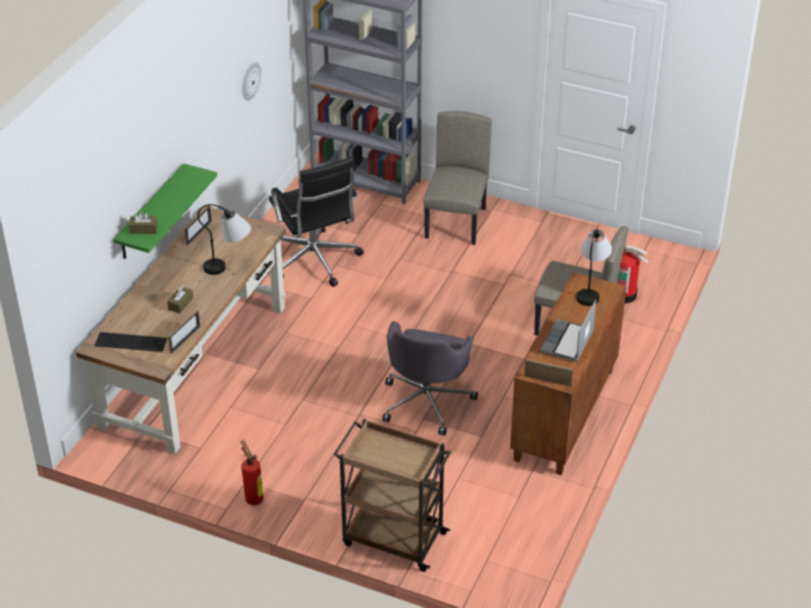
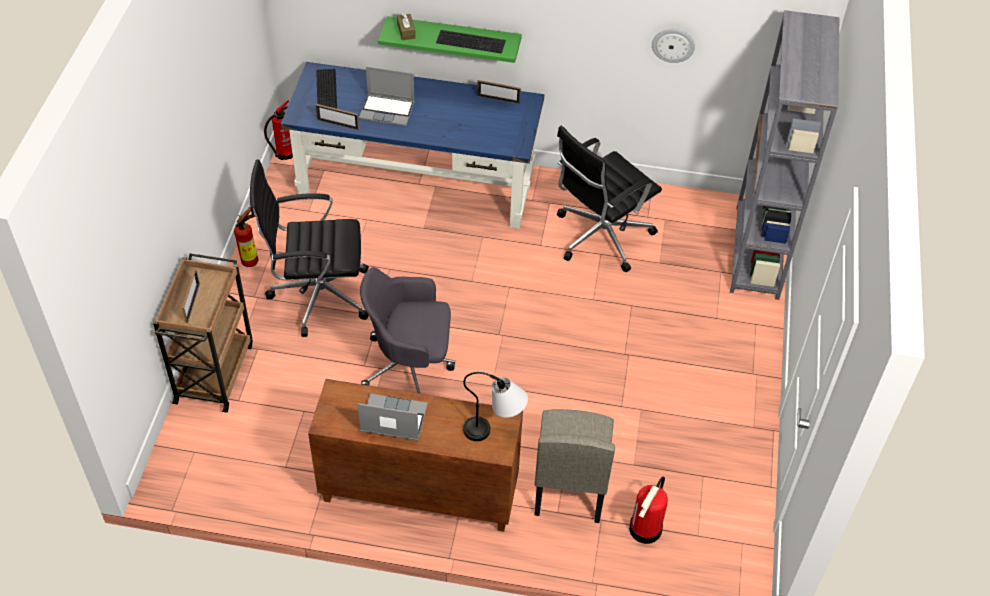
camera: 75 degrees right, 10 degrees up
(107, 459) = (283, 154): none -> fire extinguisher
(179, 192) = (471, 41): none -> keyboard
(180, 304) = (388, 110): brown tissue box -> laptop
(194, 364) = (417, 182): brown desk -> blue desk
(229, 266) = (453, 131): table lamp -> none
(318, 453) = (317, 295): none -> black office chair
(456, 223) = (715, 345): beige chair -> none
(547, 381) = (325, 408): picture frame -> picture frame (192, 303)

